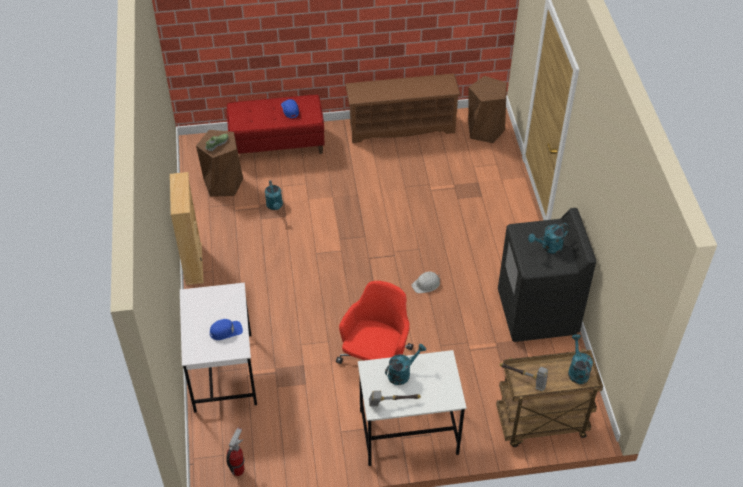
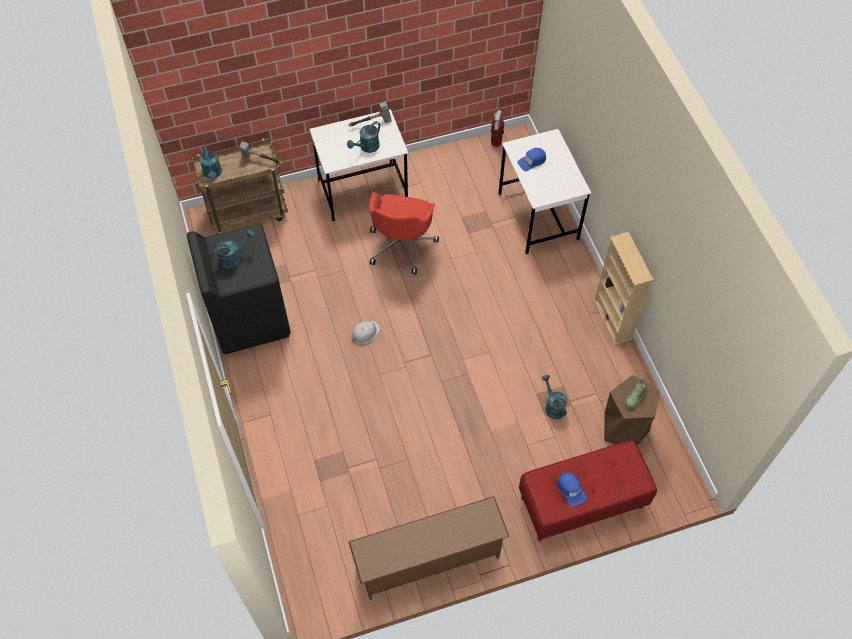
camera: 170 degrees right, 10 degrees up
(485, 130) = (316, 575): brown stool -> none

